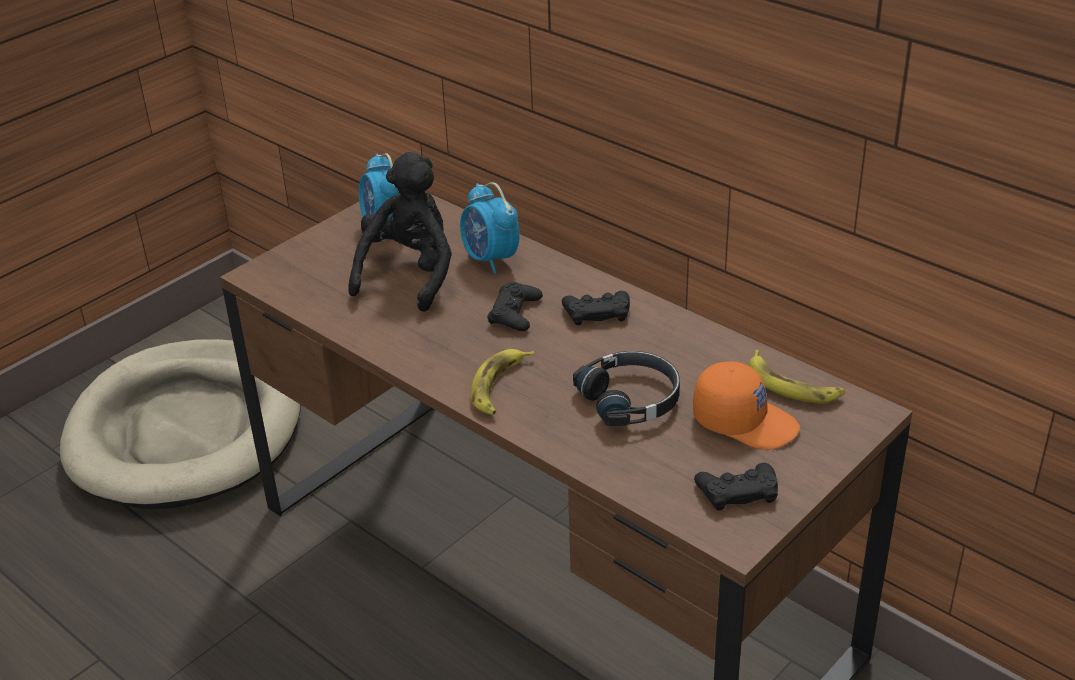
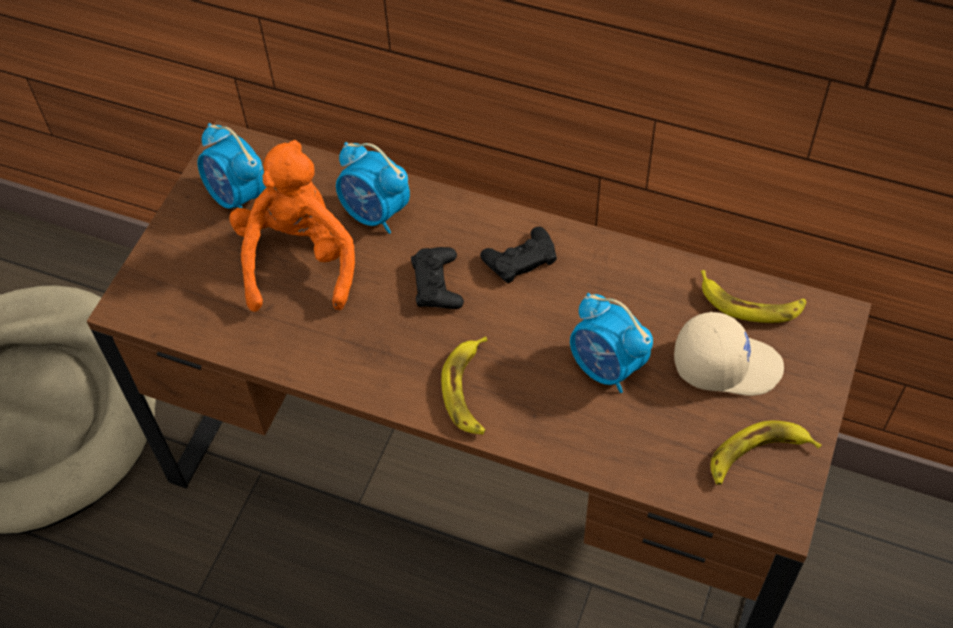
camera: 20 degrees left, 20 degrees up
(409, 274) = (298, 260): black plush toy -> orange plush toy
(631, 399) = (606, 367): black headphones -> alarm clock
(738, 491) = (757, 455): black game controller -> banana
(745, 421) = (726, 363): orange cap -> beige cap

